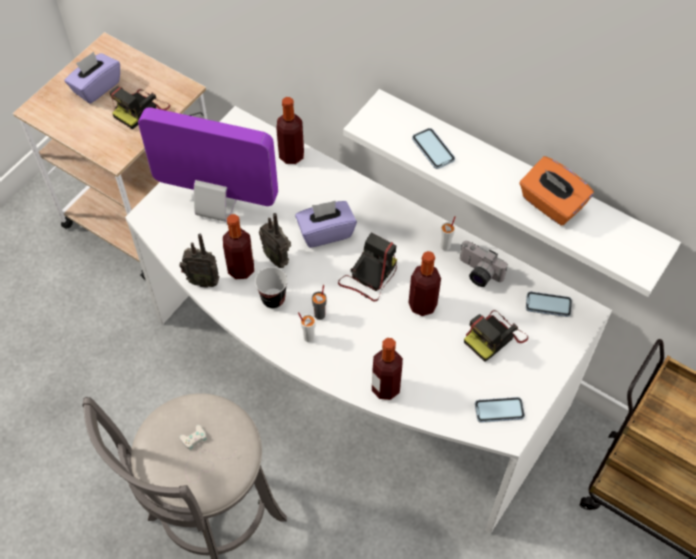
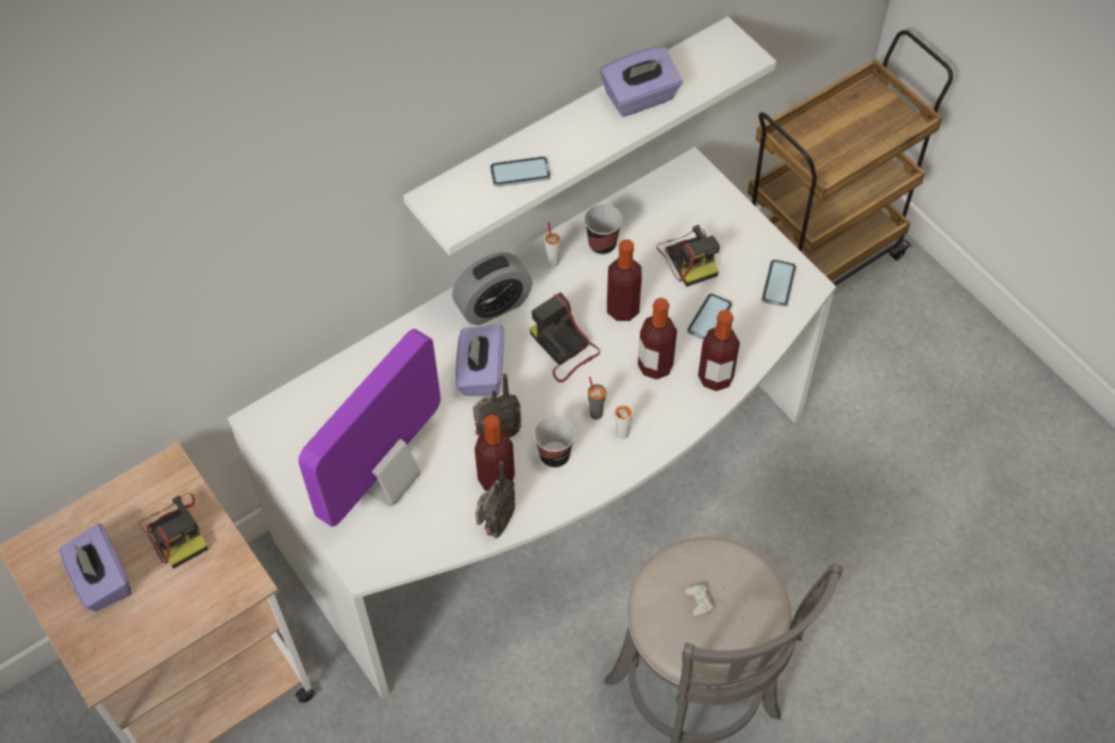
camera: 70 degrees left, 0 degrees up
(291, 155) = (345, 376): bottle -> bottle (655, 366)
(387, 221) = (493, 306): none -> alarm clock
(477, 273) = (602, 244): camera -> cup
(548, 305) = (668, 197): phone -> phone (709, 318)
(551, 204) = (640, 98): orange tissue box -> purple tissue box

